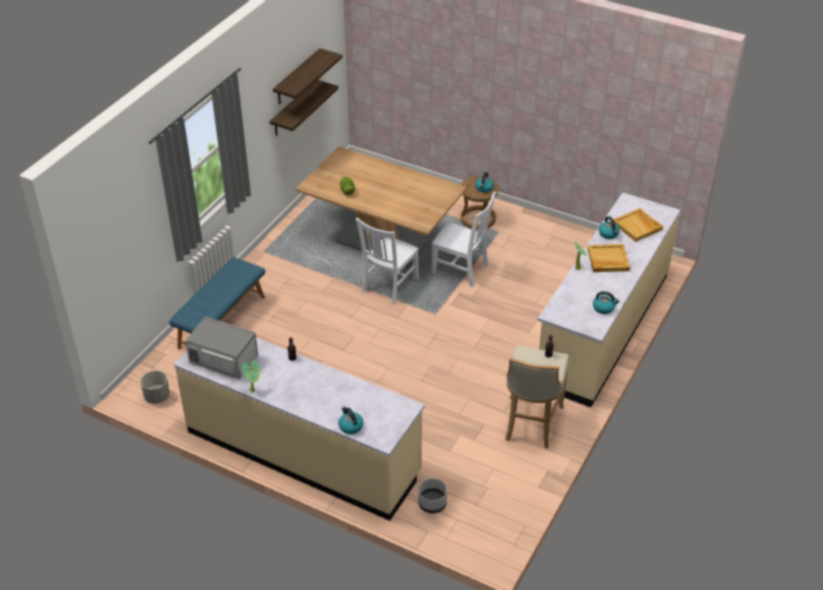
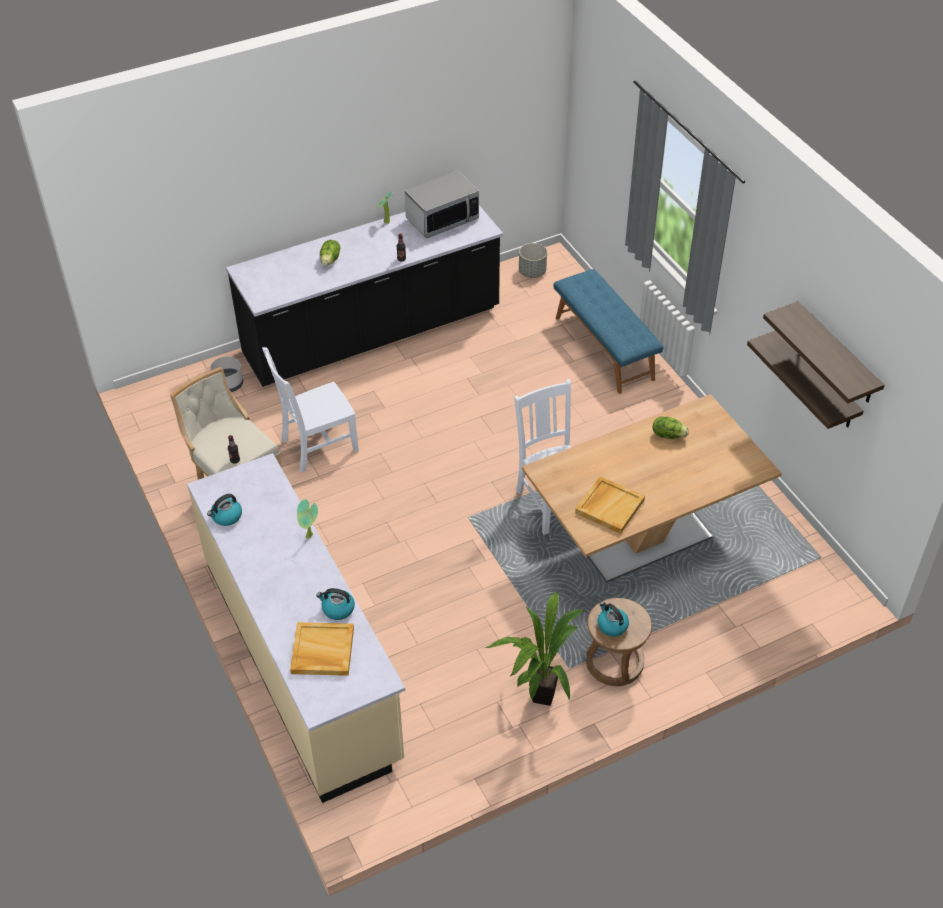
camera: 125 degrees right, 5 degrees up
(303, 452) = (372, 333): beige counter -> black counter
(327, 396) = (330, 260): none -> lettuce
(350, 426) = (280, 259): kettle -> none
(462, 270) = (524, 584): white chair -> white chair (317, 446)
(526, 235) = (538, 696): none -> potted plant
(607, 260) = (294, 574): beige tray -> beige tray (609, 506)

